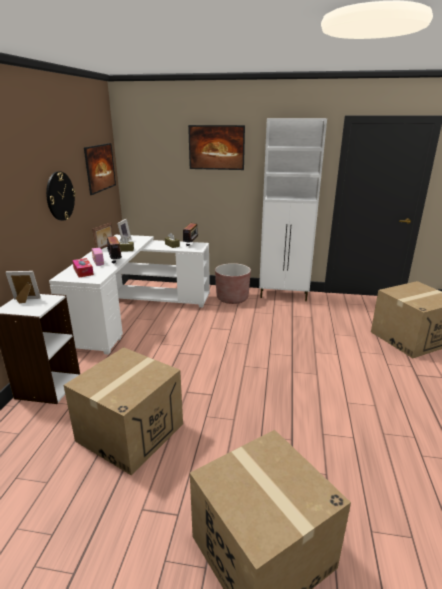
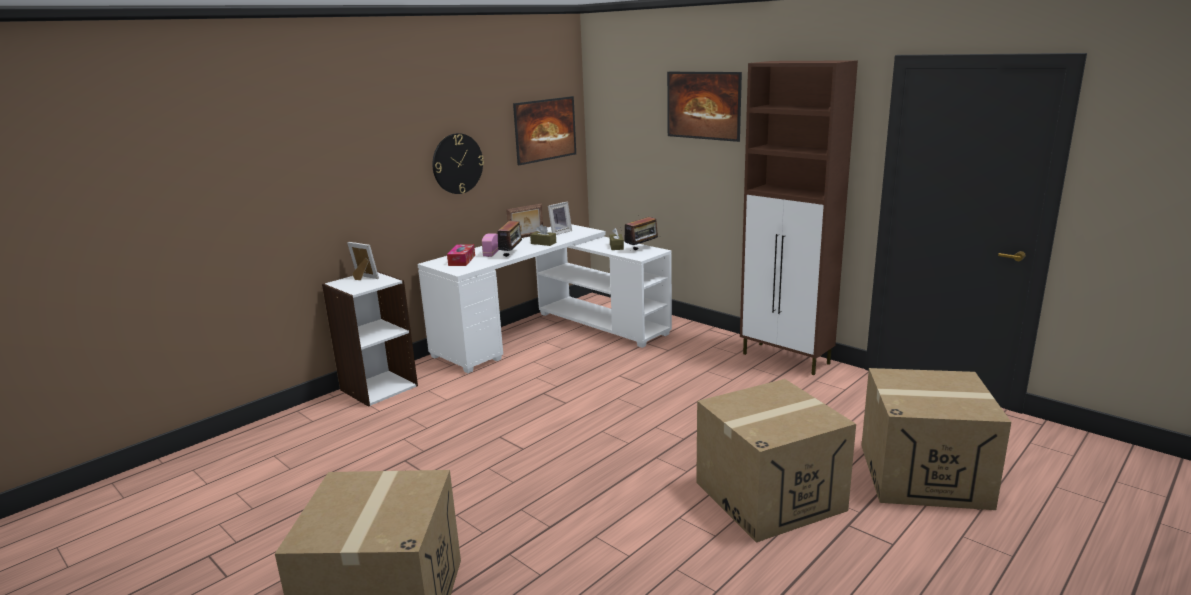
camera: 35 degrees right, 5 degrees down
(130, 432) = (399, 454): cardboard box -> cardboard box (769, 496)
(232, 298) = (699, 345): brown planter -> none
(284, 295) = (786, 359): white cabinet -> brown cabinet

